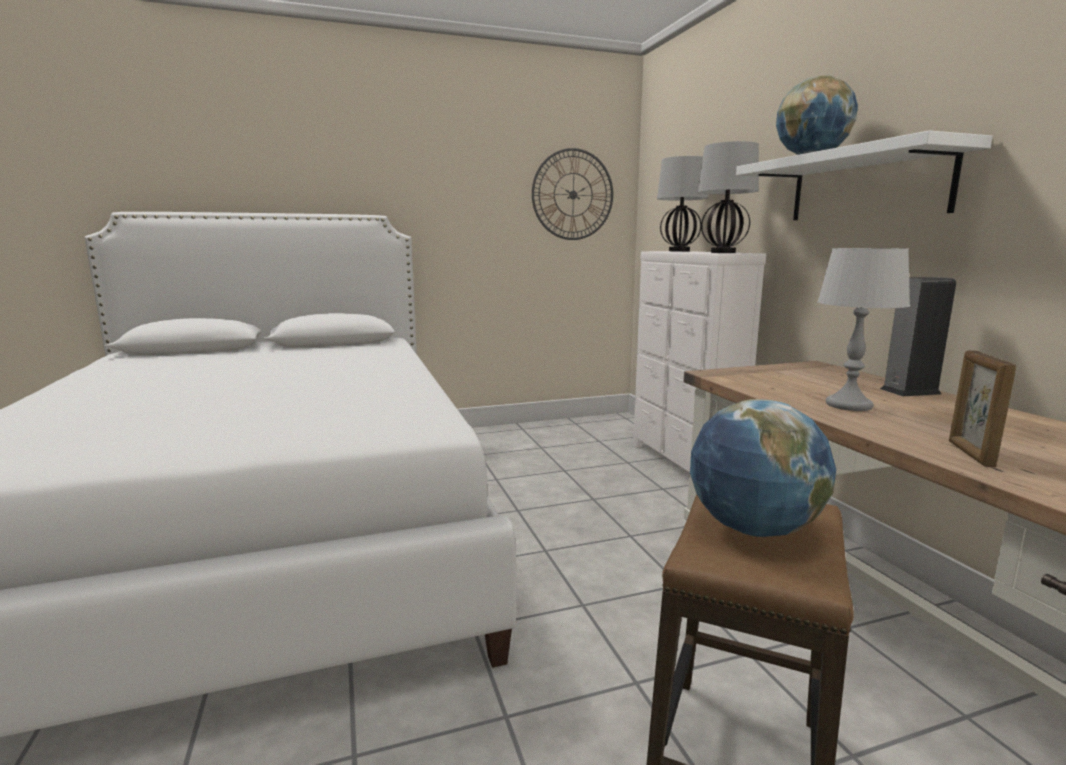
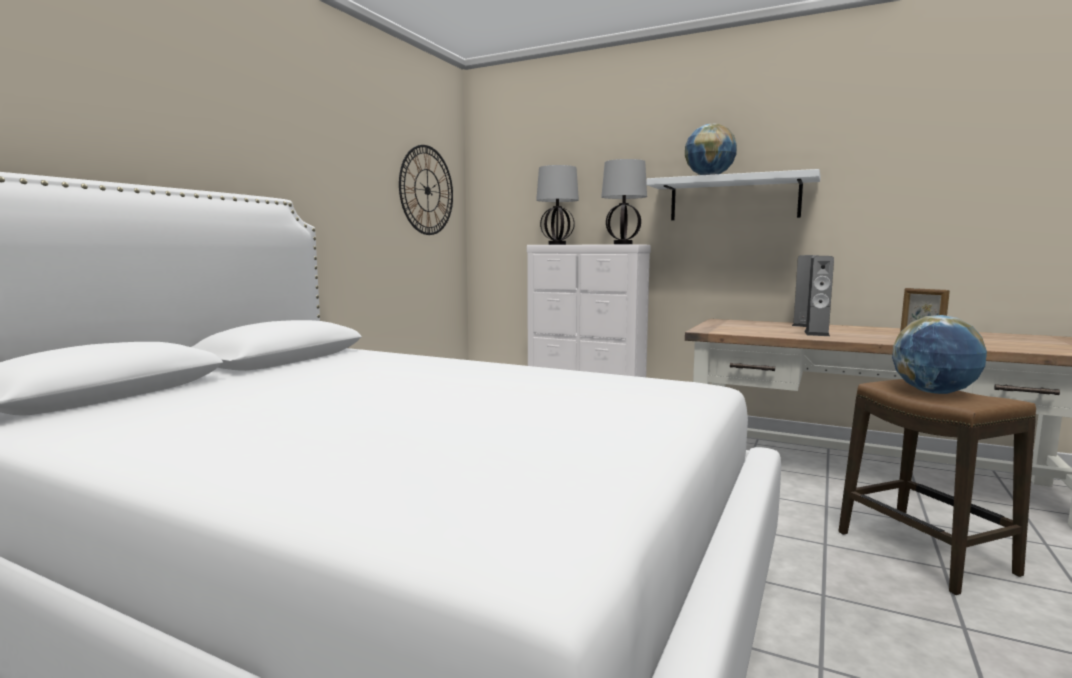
camera: 45 degrees left, 5 degrees down
(849, 405) = (816, 333): grey table lamp -> speaker

